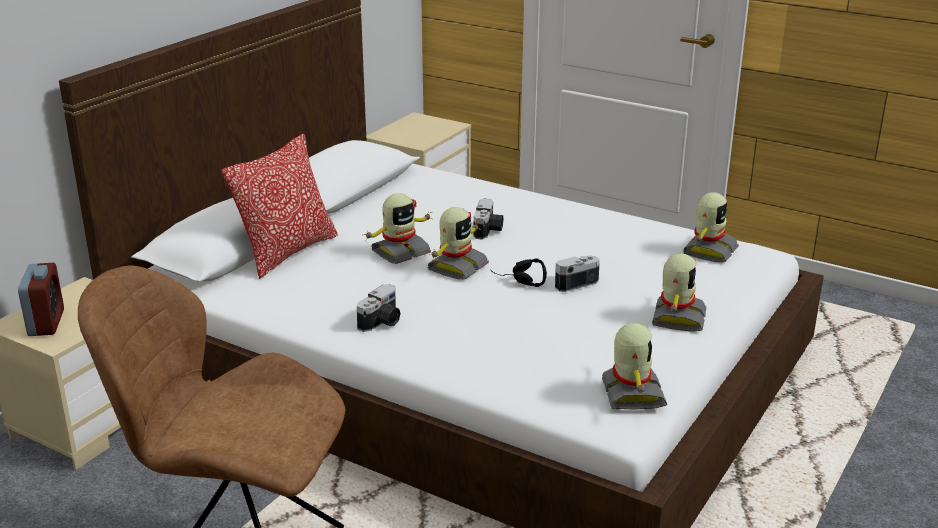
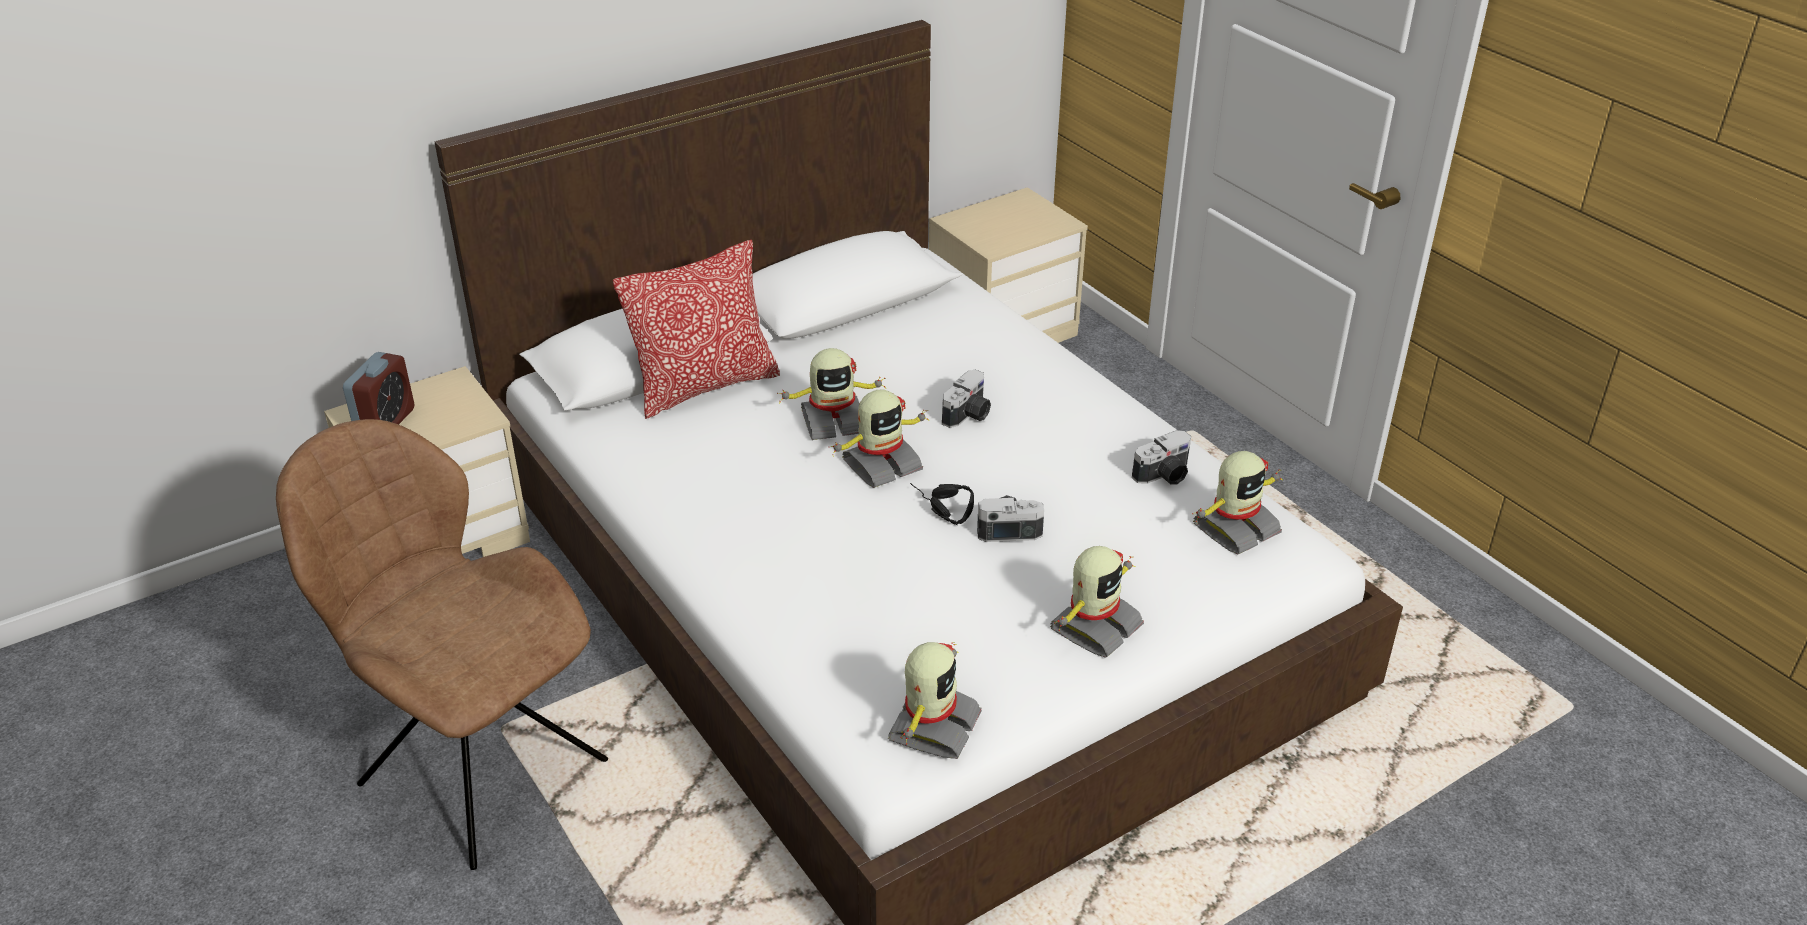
camera: 25 degrees right, 10 degrees up
(382, 322) = (731, 525): camera -> camera (1164, 476)

